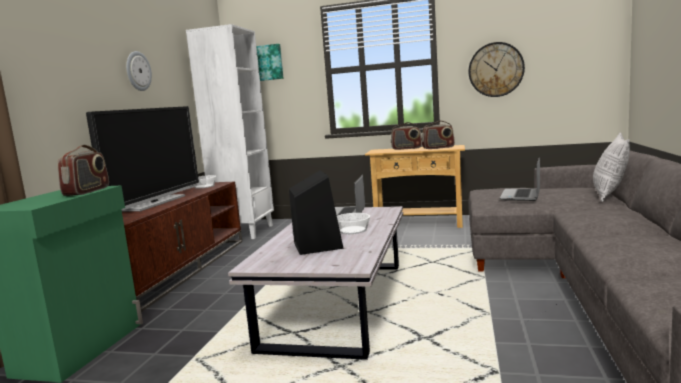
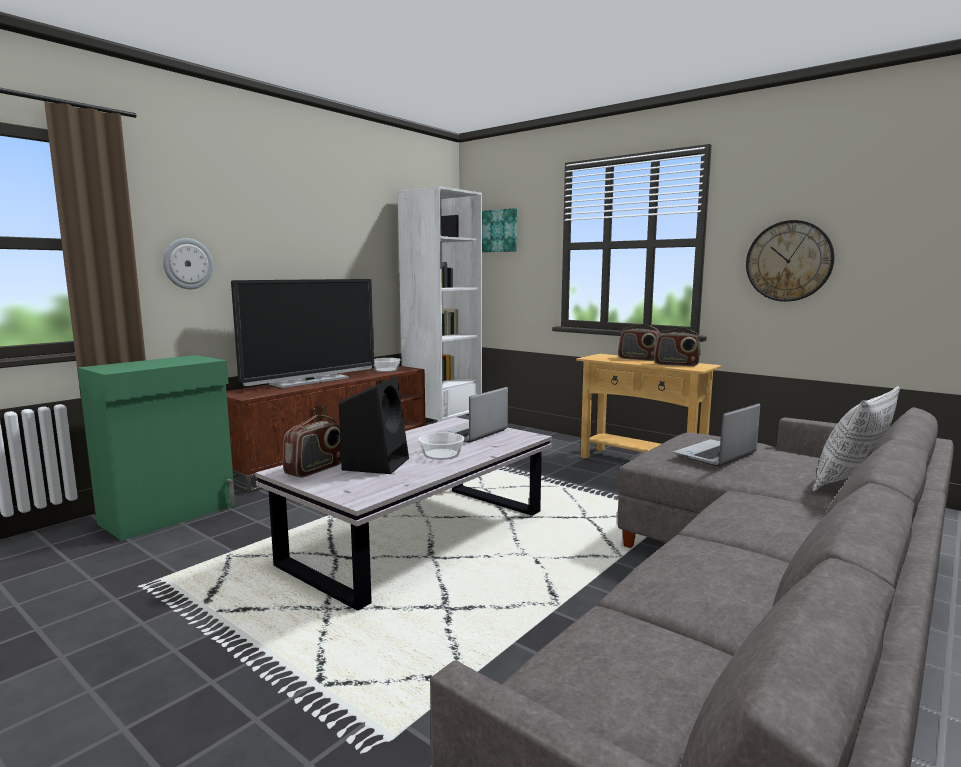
camera: 25 degrees right, 0 degrees up
(87, 191) = (187, 362): radio -> radio (315, 469)
(138, 71) = (320, 237): wall clock -> wall clock (187, 264)

